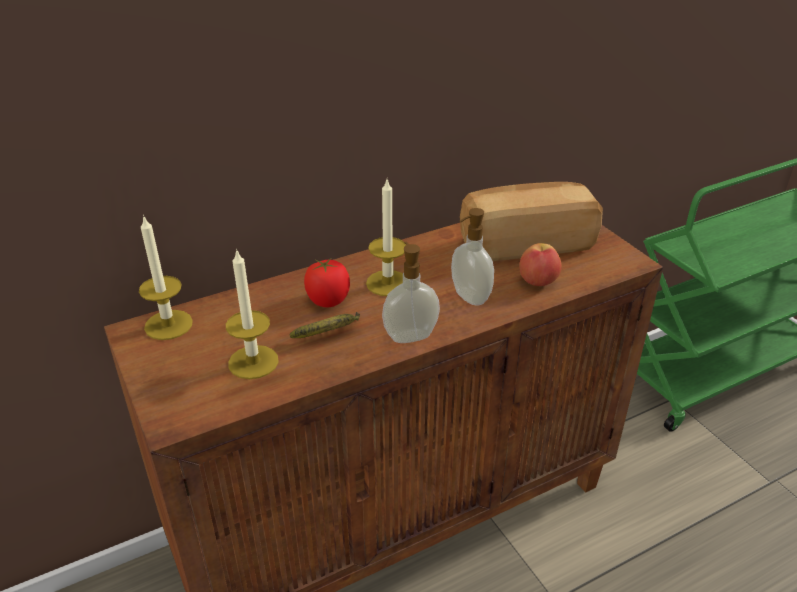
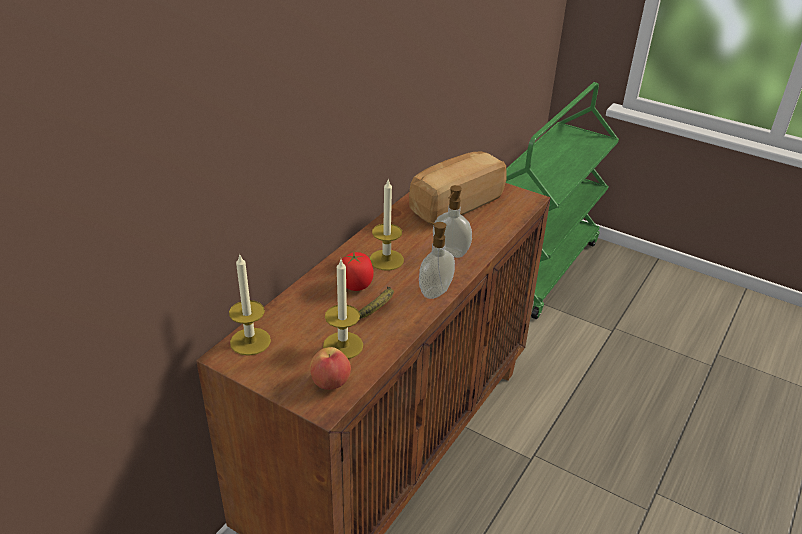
camera: 30 degrees left, 0 degrees up
(538, 281) = (484, 229): apple -> apple (330, 382)

